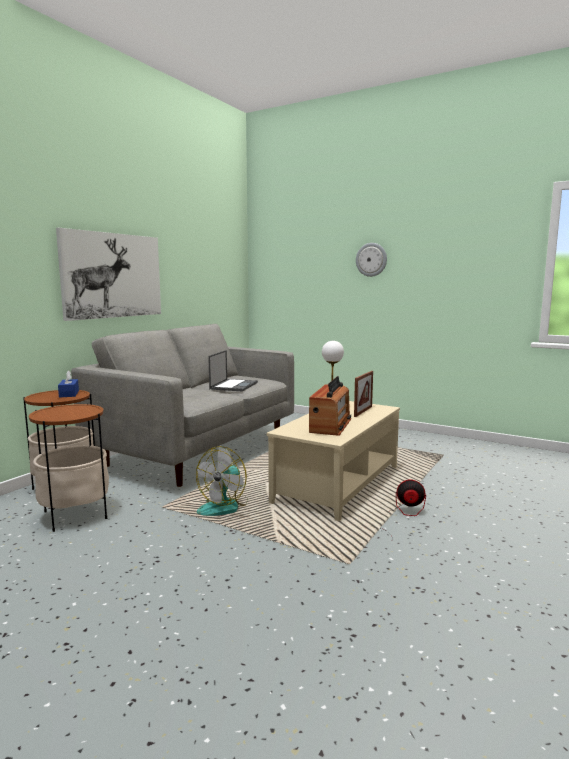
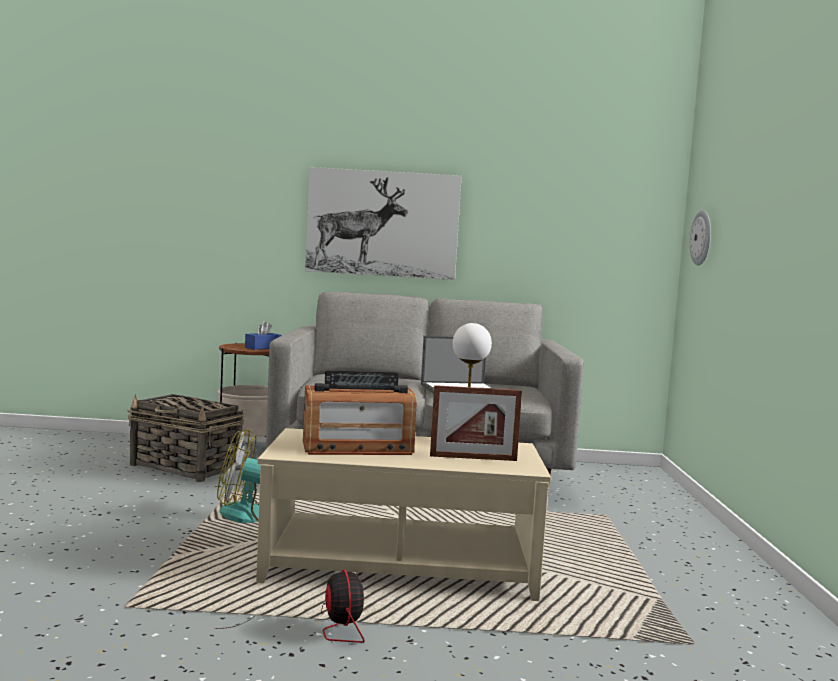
camera: 60 degrees right, 5 degrees down
(75, 515) = (186, 467): side table -> basket
(371, 259) = (792, 193): wall clock -> wall clock (702, 238)

